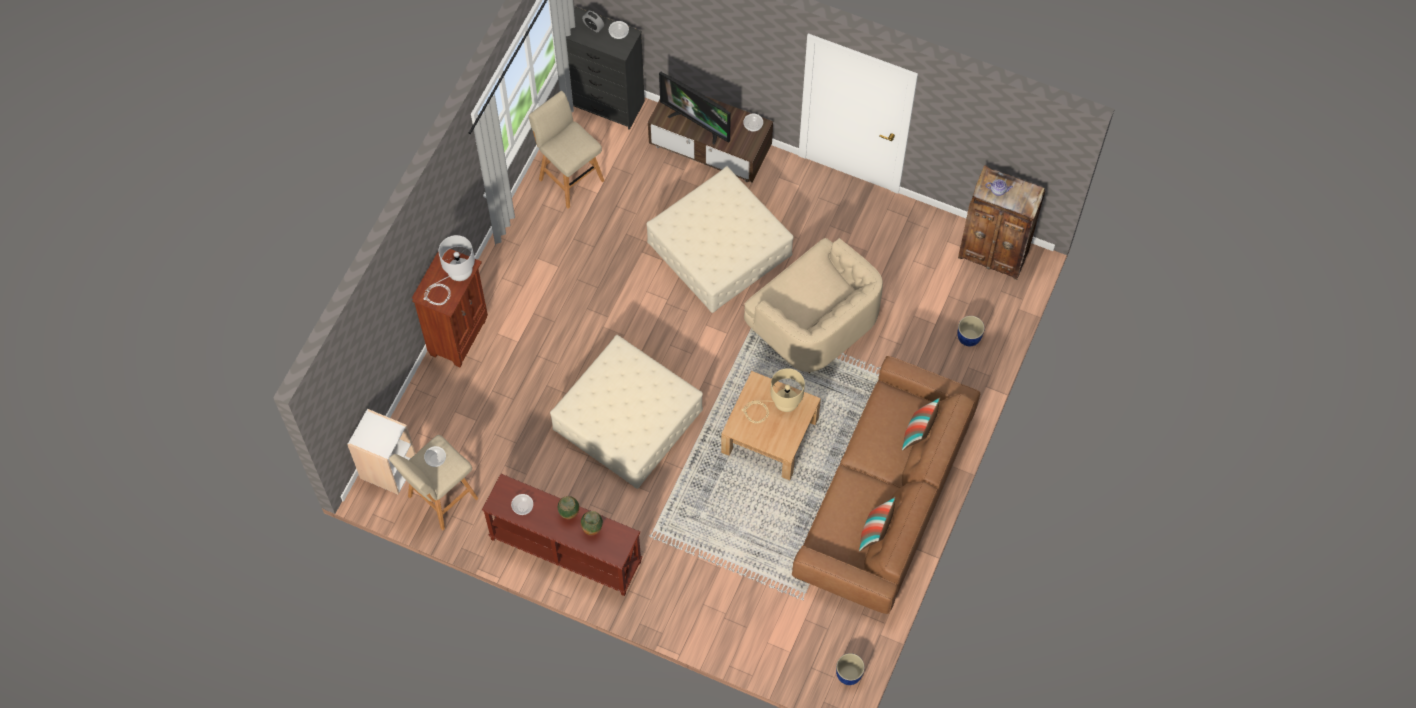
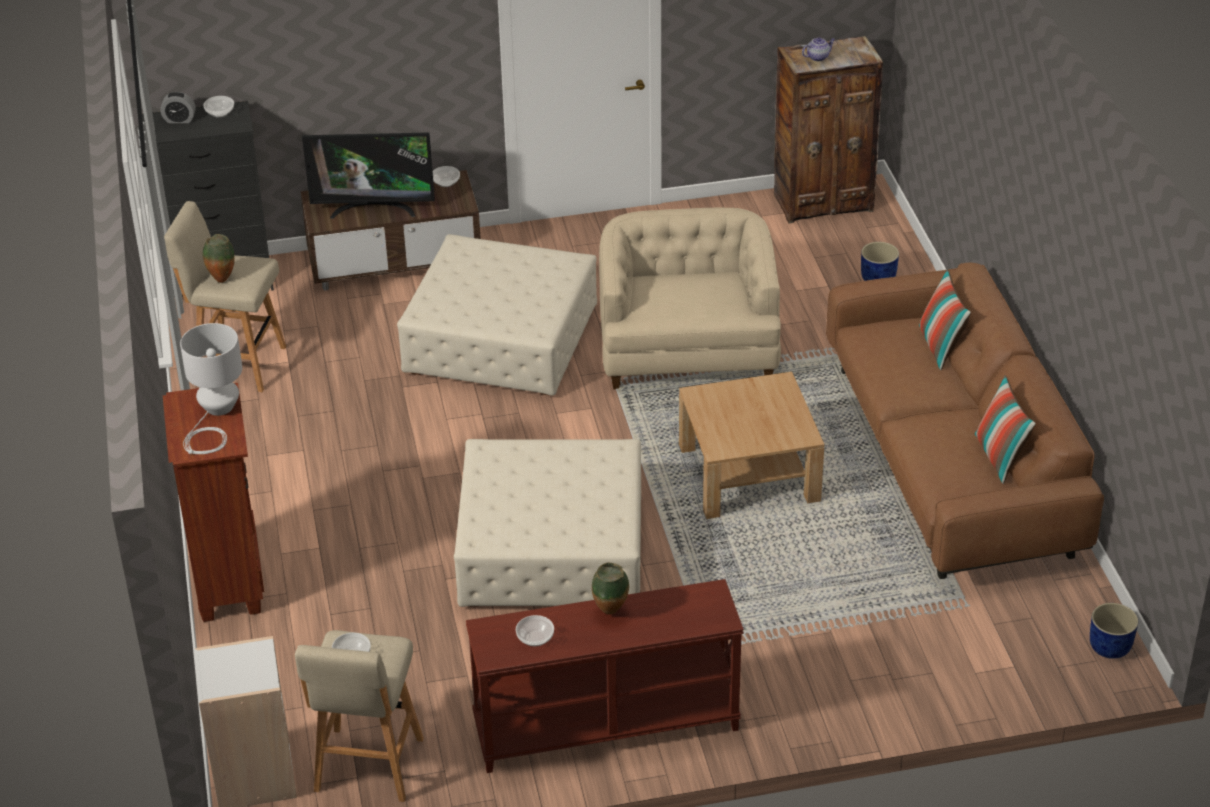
camera: 35 degrees left, 25 degrees down
(592, 530) = (659, 611): vase -> vase (221, 279)
(774, 407) = (745, 405): beige table lamp -> none
(814, 322) = (687, 349): beige armchair -> beige armchair turned 105 degrees counterclockwise

